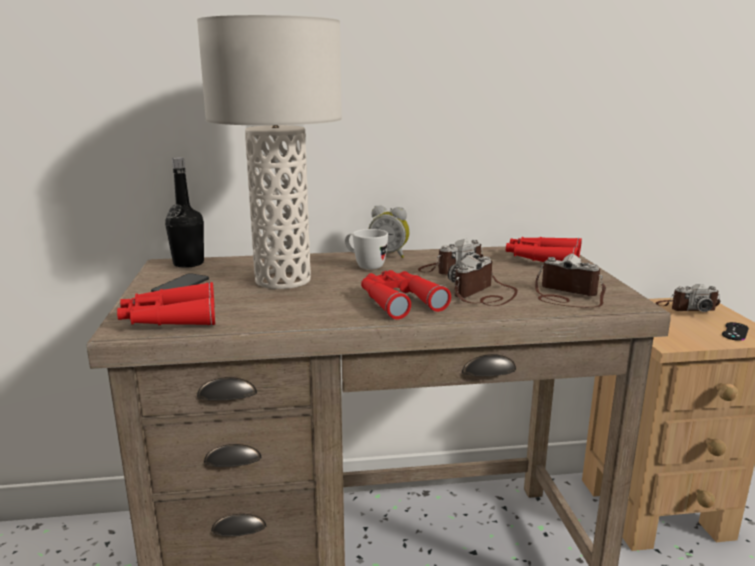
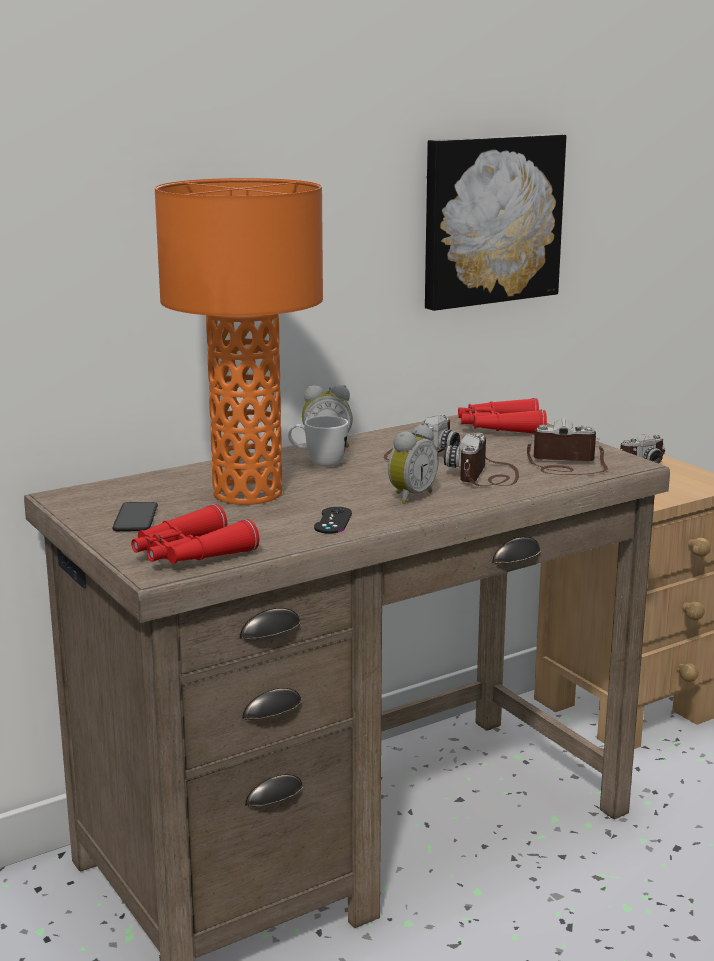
camera: 25 degrees left, 0 degrees up
(188, 263) = (94, 491): black bottle -> none
(282, 280) = (246, 493): white table lamp -> orange table lamp
(399, 302) = (410, 496): red binoculars -> alarm clock
(565, 86) = (490, 219): none -> picture
(735, 332) = (692, 482): black game controller -> black game controller (333, 521)

